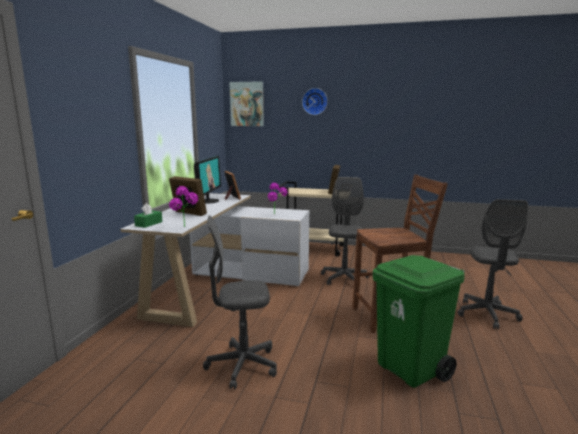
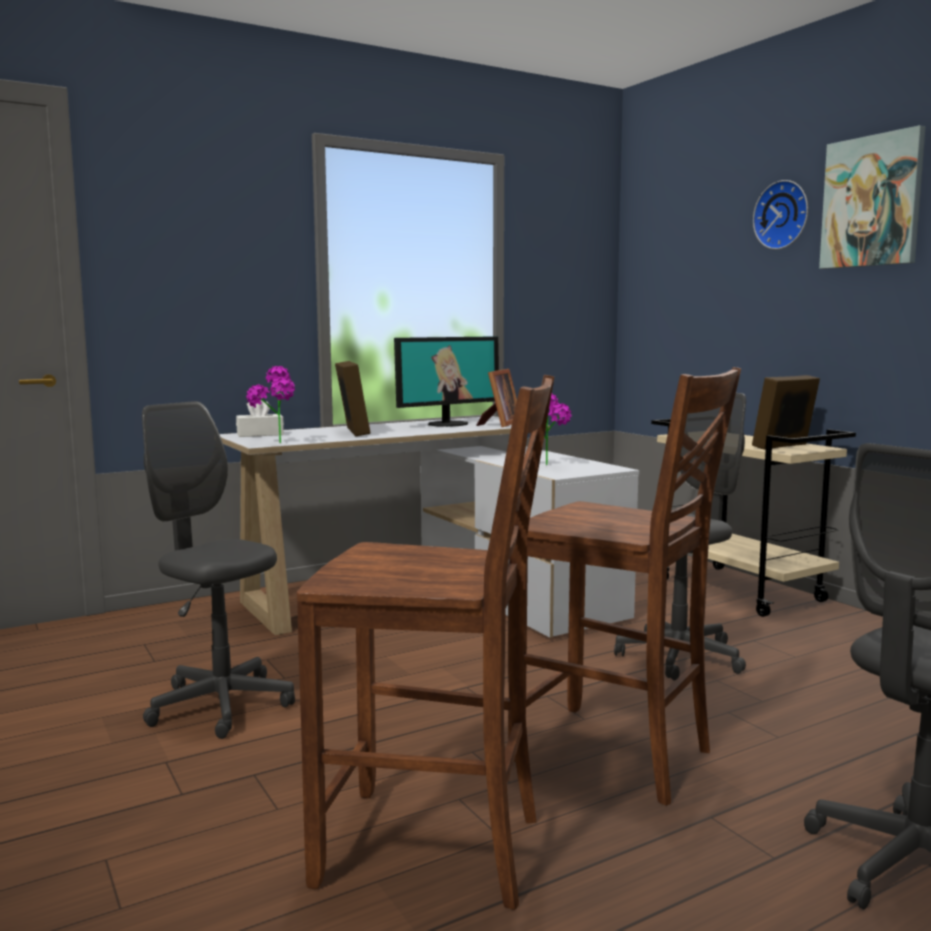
camera: 45 degrees right, 5 degrees down
(149, 224) = (260, 434): green tissue box -> white tissue box
(247, 104) = (655, 237): picture -> picture (872, 201)
(411, 370) = (435, 850): green trash can -> brown chair

